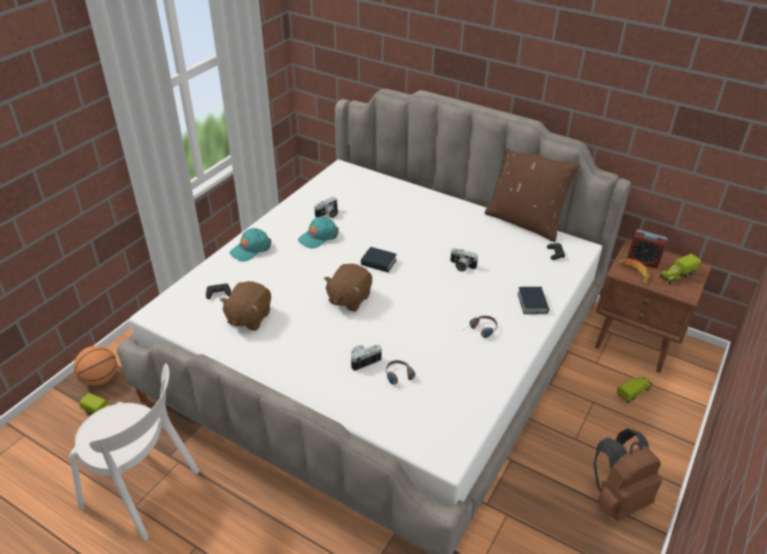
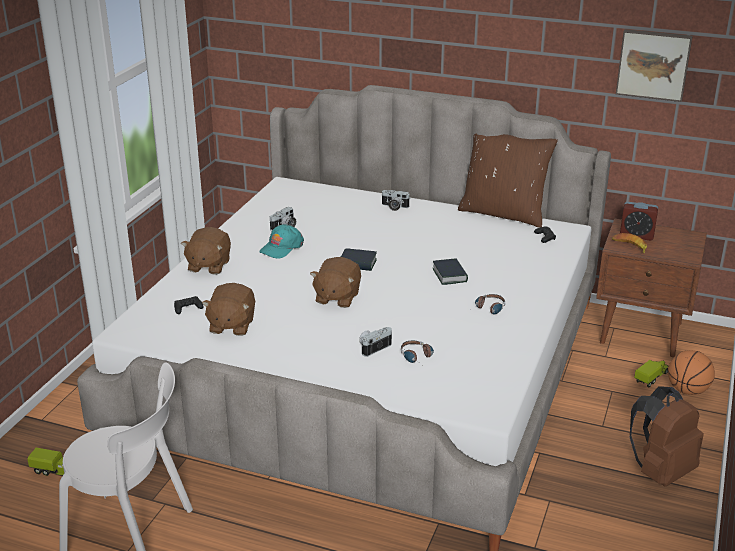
camera: 10 degrees left, 10 degrees down
(100, 379) = (40, 439): basketball -> basketball (687, 390)
(251, 249) = (208, 266): turquoise cap -> brown plush toy
(461, 266) = (449, 257): camera -> camera (394, 207)
(532, 303) = (534, 281): book -> book (449, 275)
(677, 275) = (674, 244): toy truck -> none
(685, 105) = (653, 64): none -> picture

